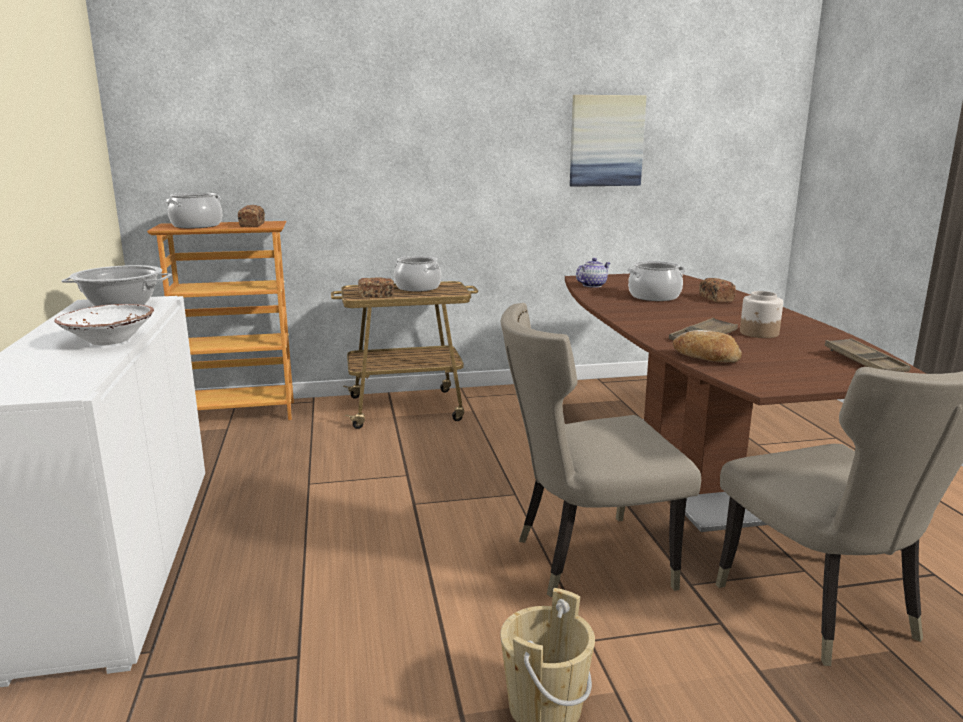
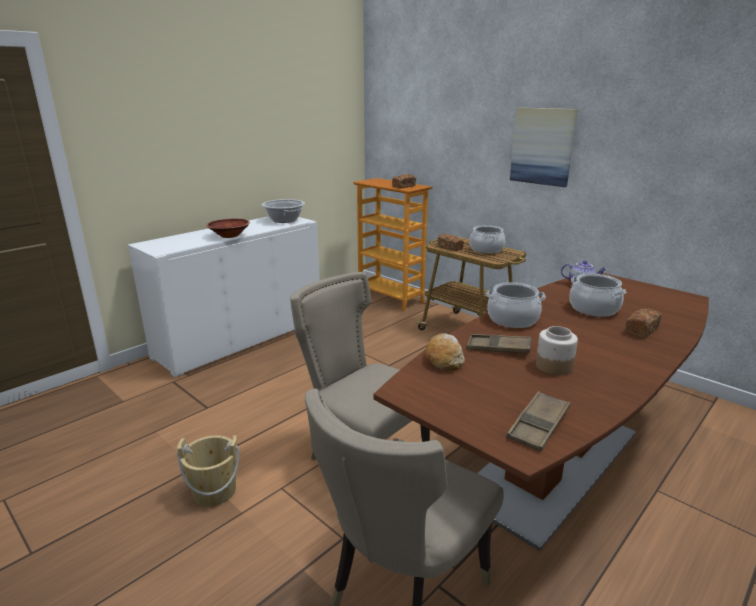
camera: 55 degrees right, 5 degrees up
(110, 341) = (229, 236): white bowl -> brown bowl
(197, 226) = (381, 182): cooking pot -> cooking pot (512, 319)
(606, 141) = (688, 153): picture -> picture (542, 146)

